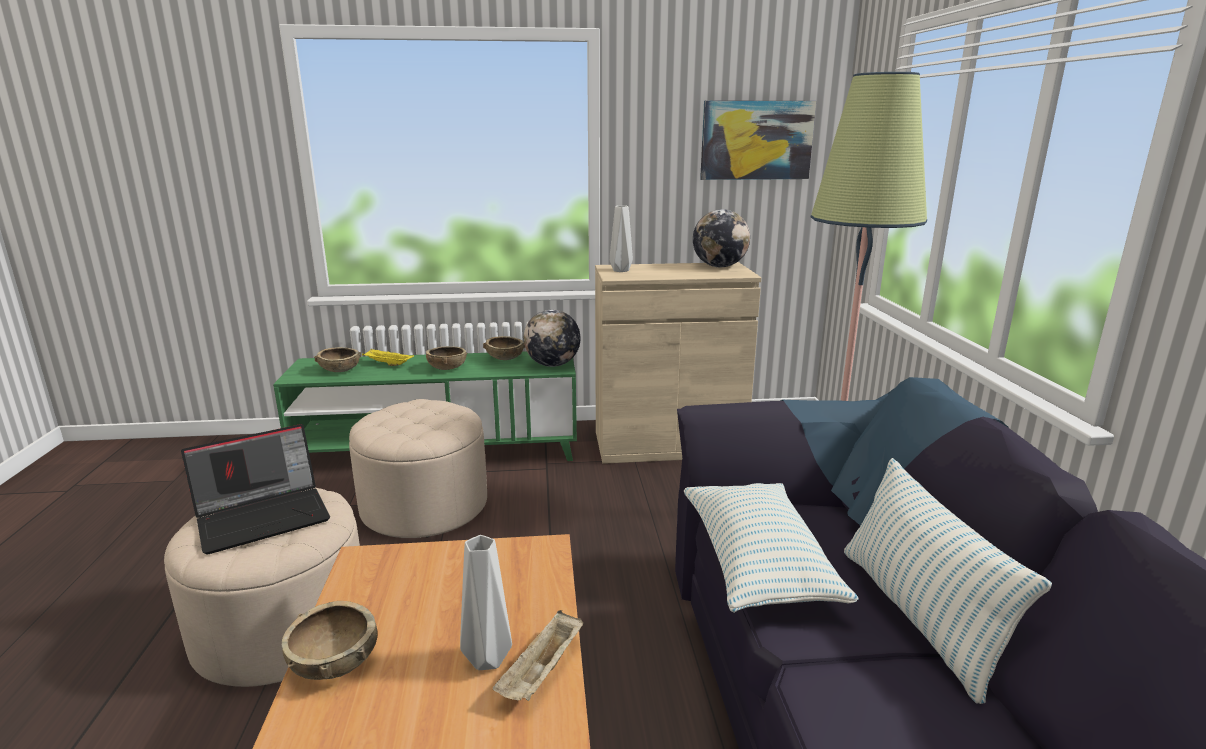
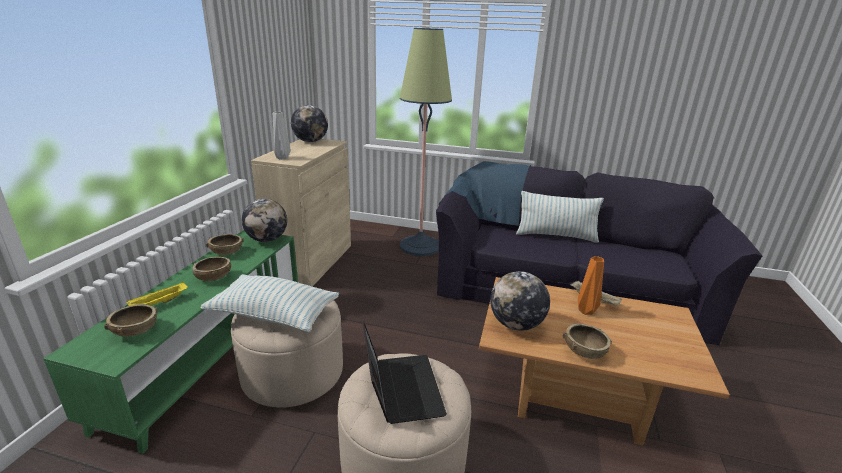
camera: 70 degrees left, 5 degrees up
(407, 573) = (516, 324): none -> globe
(490, 660) = (586, 310): grey vase -> orange vase
(756, 140) = (286, 57): picture -> none
(757, 564) = (519, 250): pillow -> pillow (274, 315)

